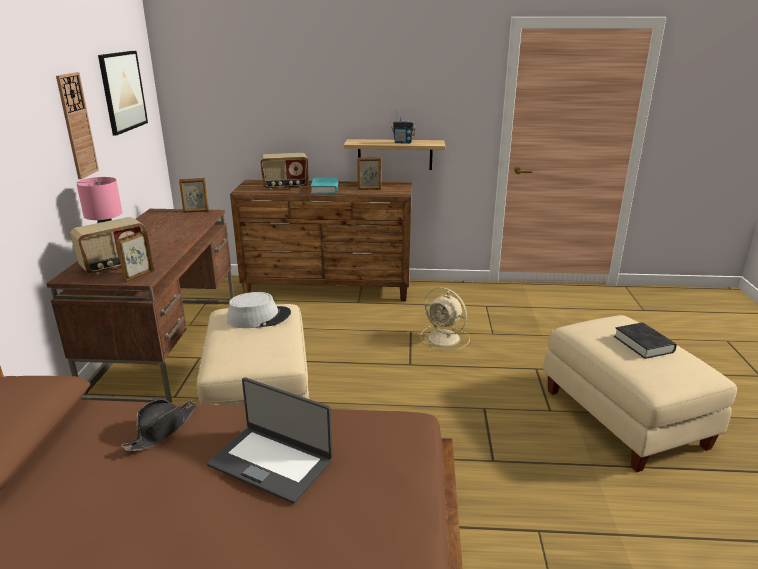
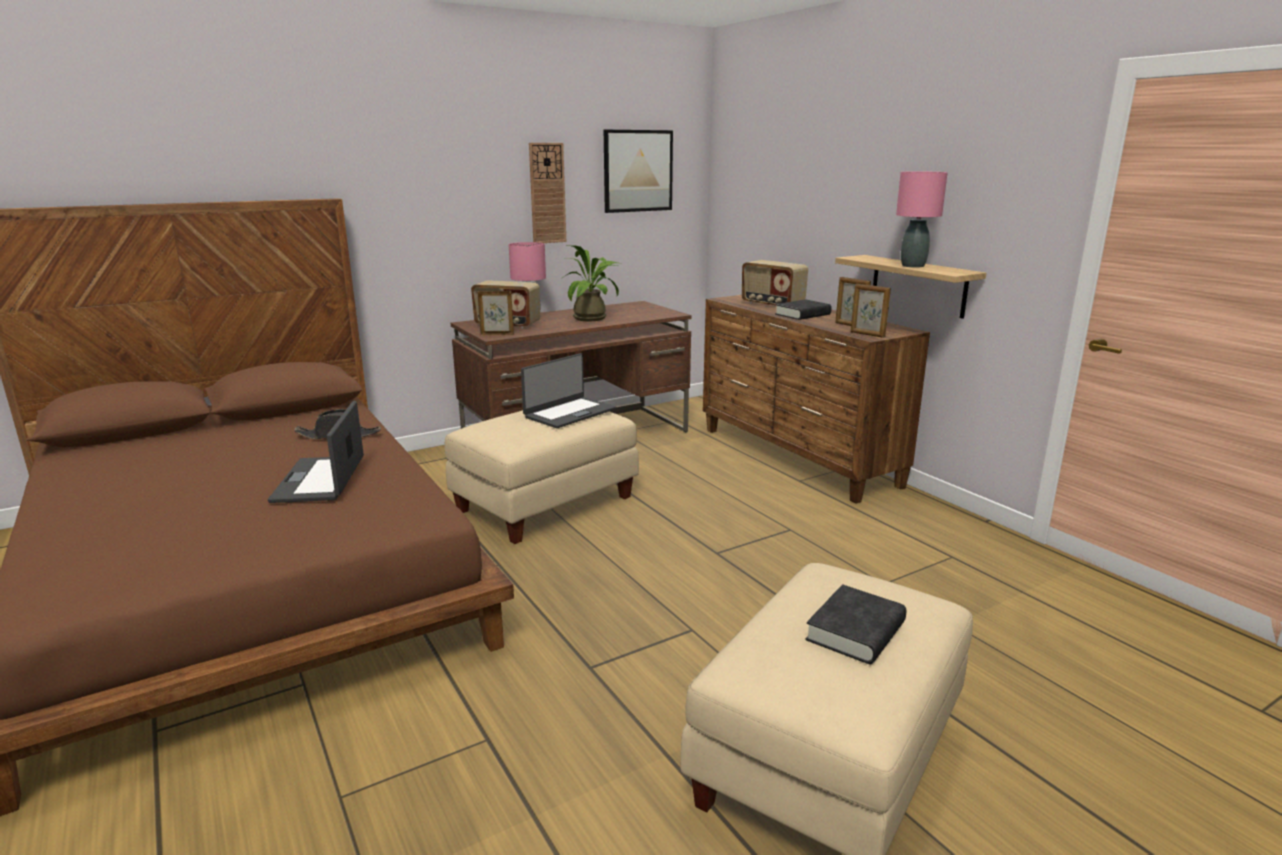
camera: 55 degrees right, 5 degrees down
(165, 235) = (593, 318): none -> potted plant
(196, 211) = (666, 310): picture frame -> picture frame (867, 334)
(259, 317) = (569, 413): grey hat -> laptop
(325, 189) = (802, 314): turquoise book -> black book
(403, 142) = (913, 266): radio -> pink table lamp
(445, 339) = (811, 555): beige fan -> none

